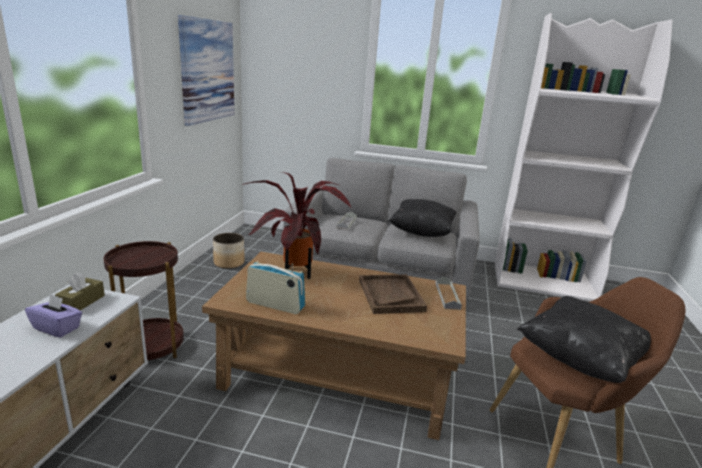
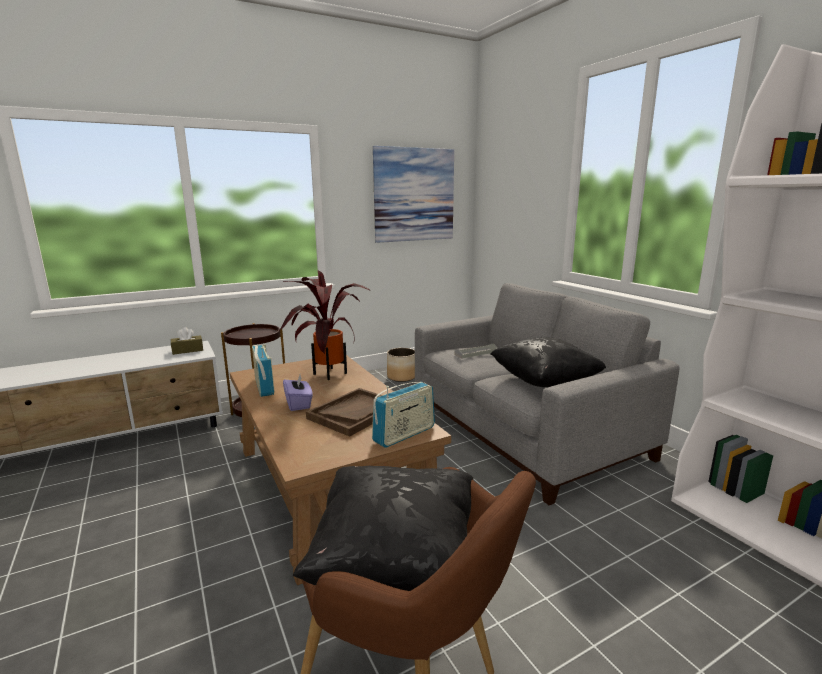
camera: 50 degrees right, 5 degrees down
(57, 328) = (152, 358): purple tissue box -> purple tissue box (298, 404)
(447, 296) = (404, 434): grey tray -> radio

